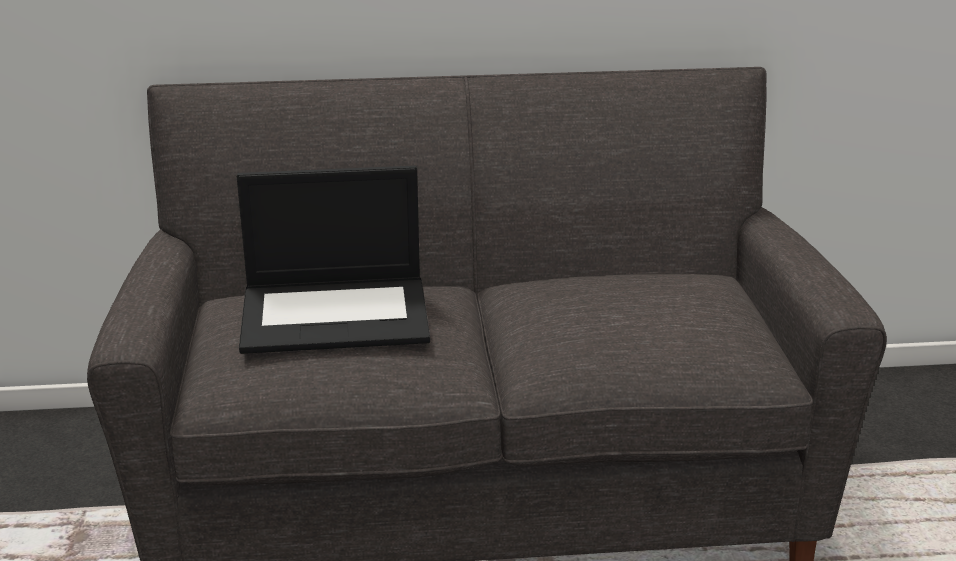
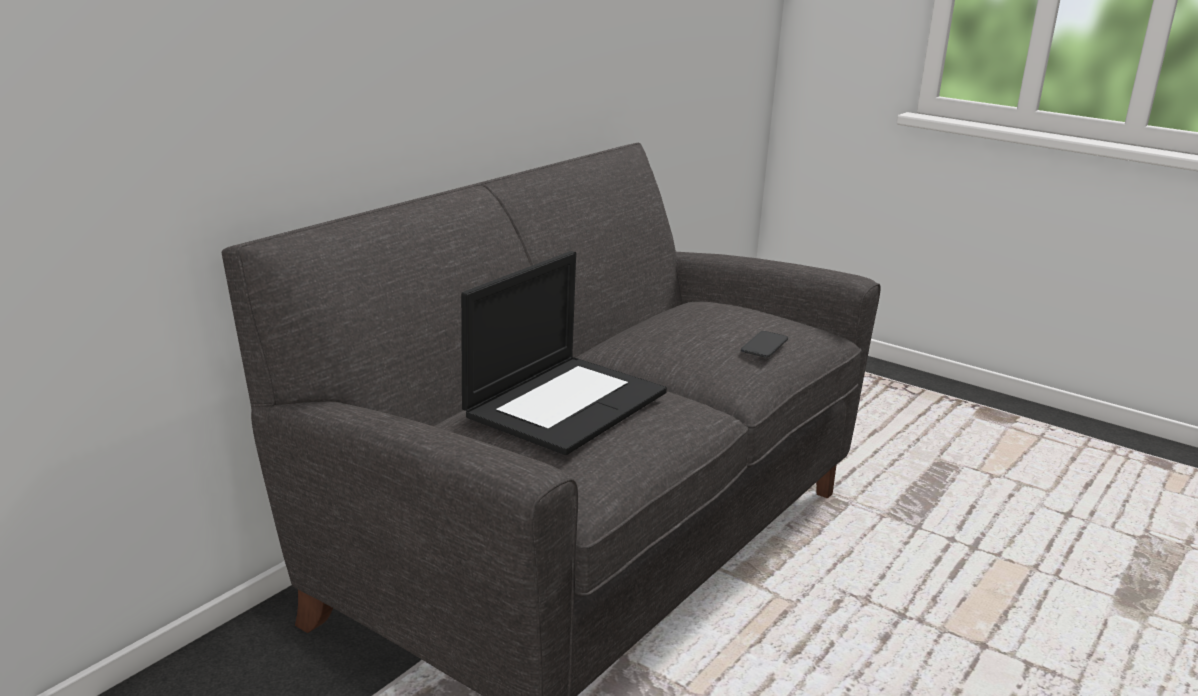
camera: 50 degrees left, 5 degrees down
(632, 343) = (764, 345): none -> phone

